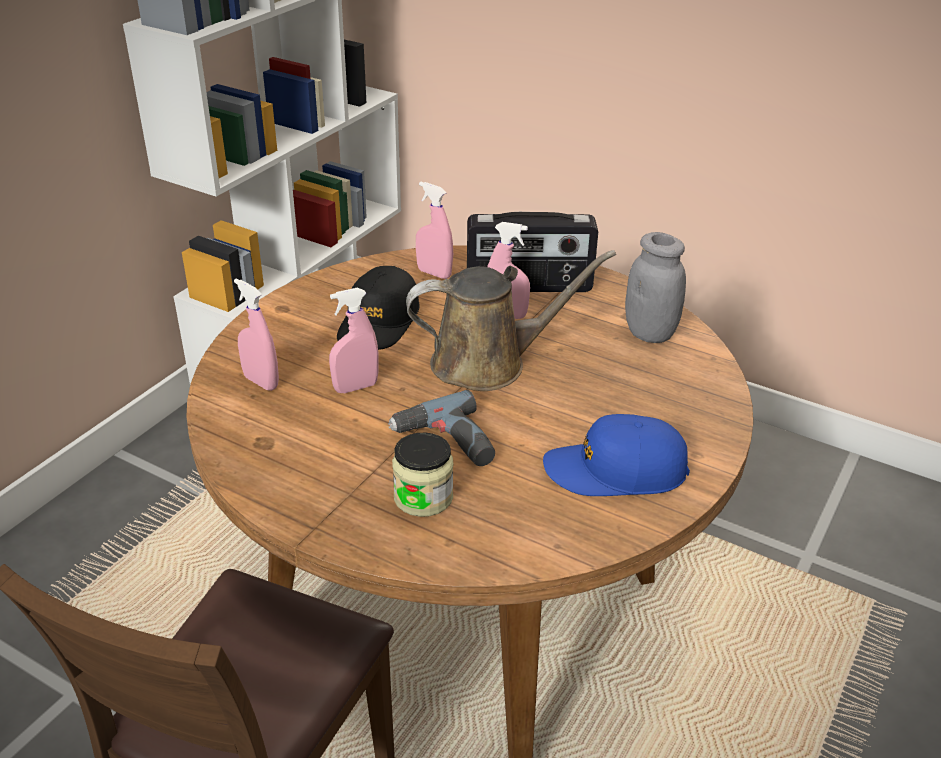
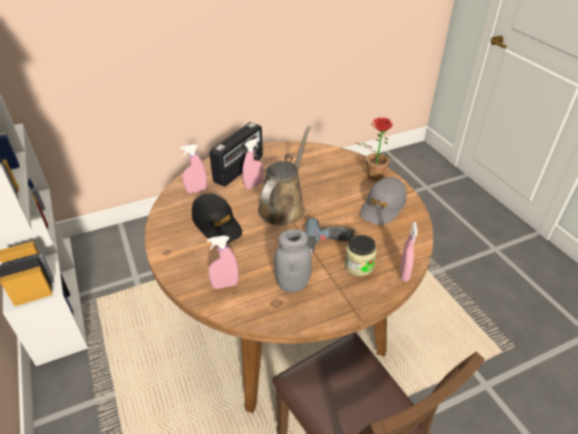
camera: 55 degrees left, 5 degrees up
(355, 387) = (262, 254): pink spray bottle -> pink spray bottle (404, 273)
(615, 471) = (382, 207): blue cap -> grey cap
(650, 333) = (306, 157): grey jar -> grey jar (292, 284)
(693, 427) = (372, 176): none -> potted plant

